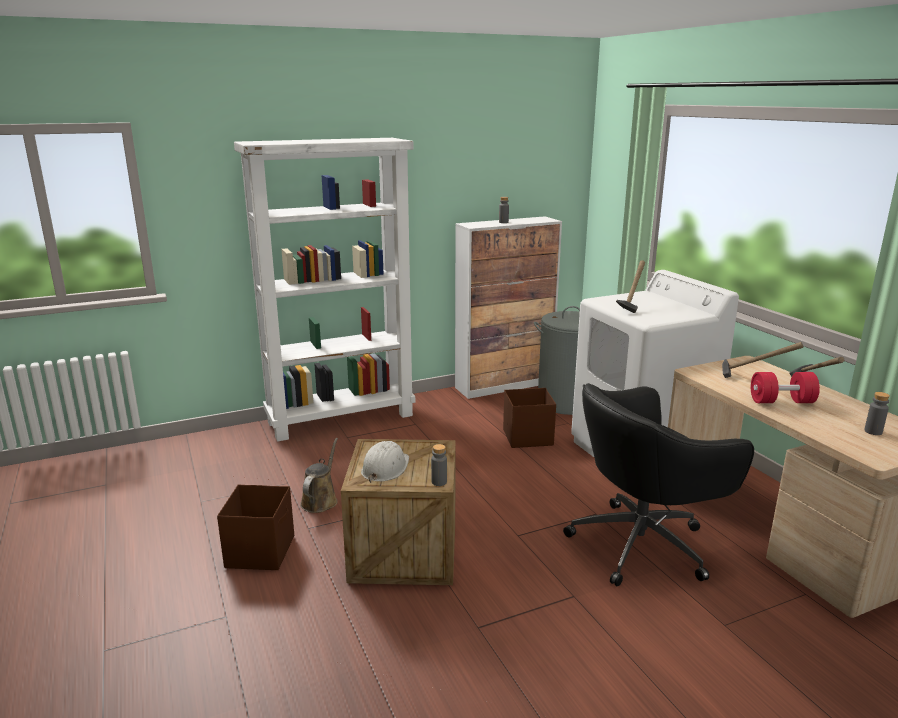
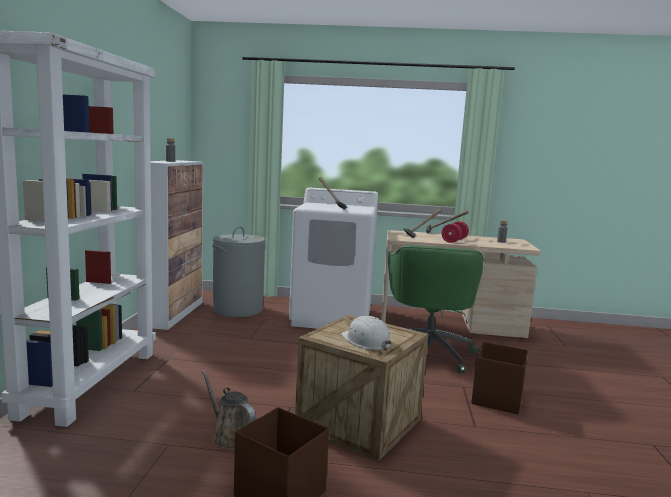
camera: 60 degrees left, 10 degrees down
(439, 482) = (409, 333): grey bottle -> none
(527, 437) = (263, 334): brown storage box -> brown storage box (496, 399)
(643, 544) = (428, 352): black office chair -> green office chair

